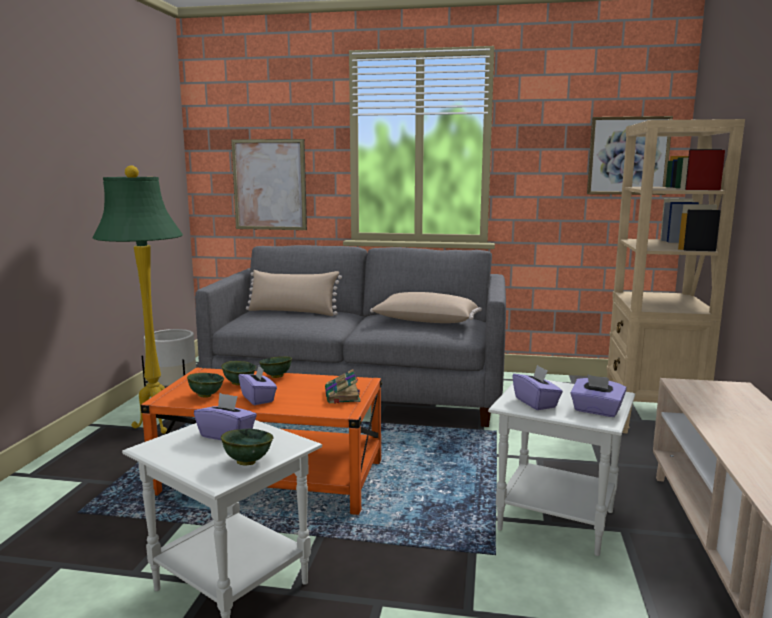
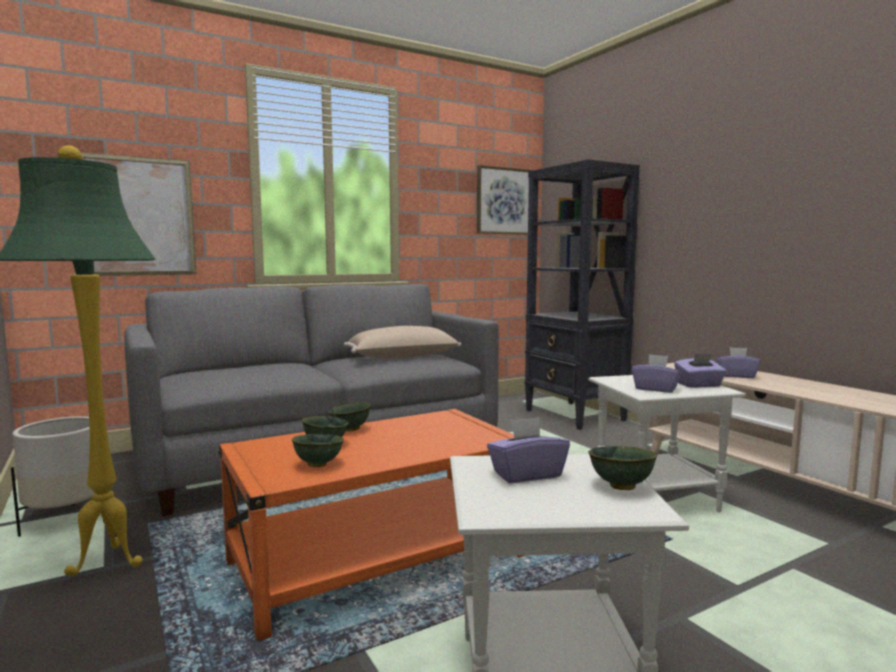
camera: 40 degrees left, 5 degrees down
(258, 398) = (388, 451): purple tissue box -> purple tissue box (736, 376)
(292, 312) = (237, 369): beige pillow -> none
(342, 396) = (465, 428): book -> none
(651, 417) = (575, 415): beige bookcase -> black bookcase

